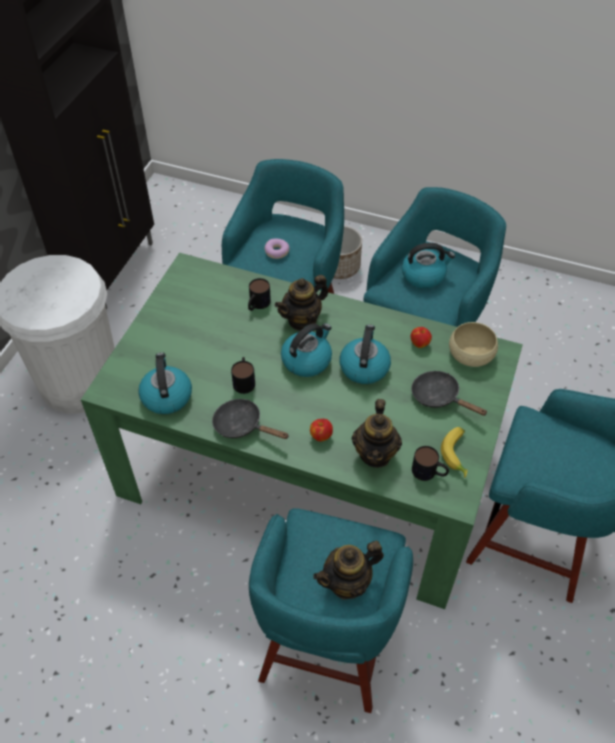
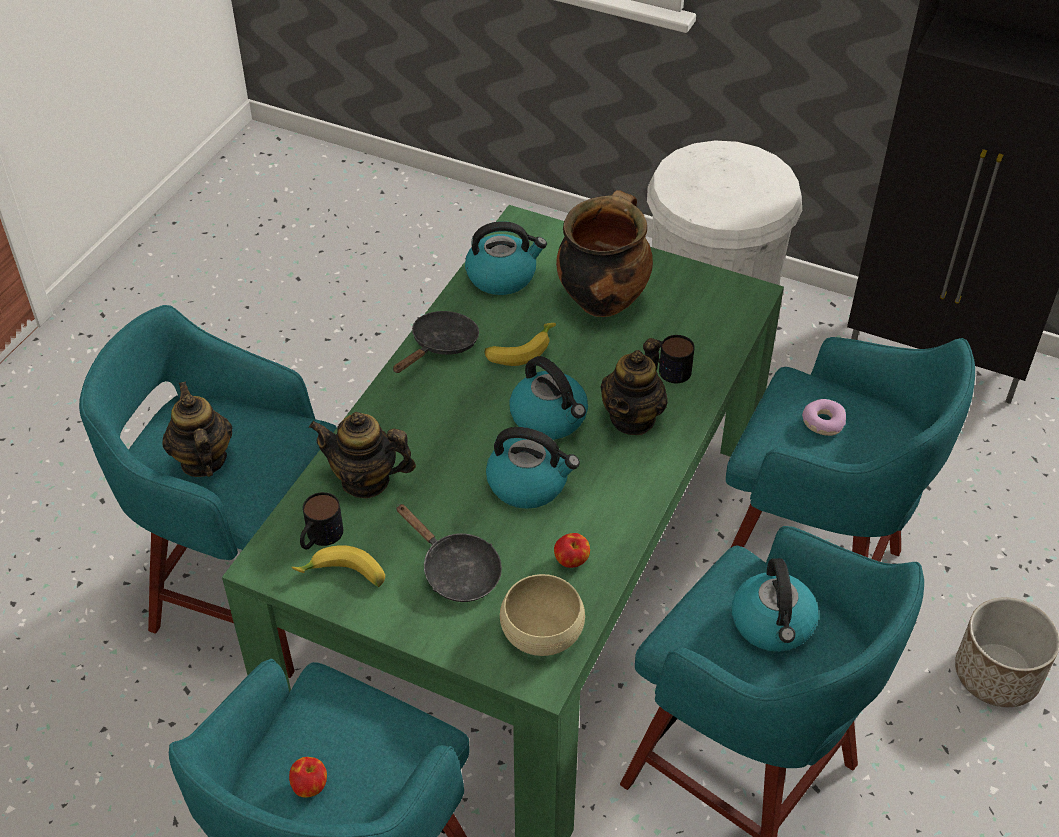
camera: 95 degrees right, 5 degrees down
(192, 339) = (602, 299): none -> cooking pot
(244, 380) = (520, 350): mug -> banana
(302, 320) = (633, 418): teapot -> teapot turned 120 degrees counterclockwise
(321, 435) = (409, 424): apple -> apple (310, 786)
(439, 397) = (456, 570): black frying pan -> black frying pan turned 90 degrees clockwise

